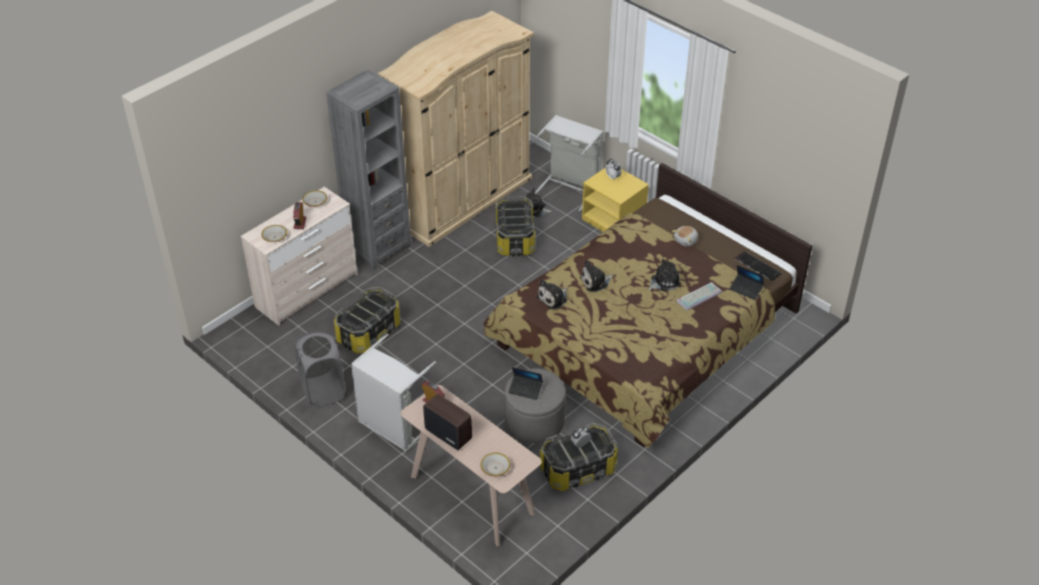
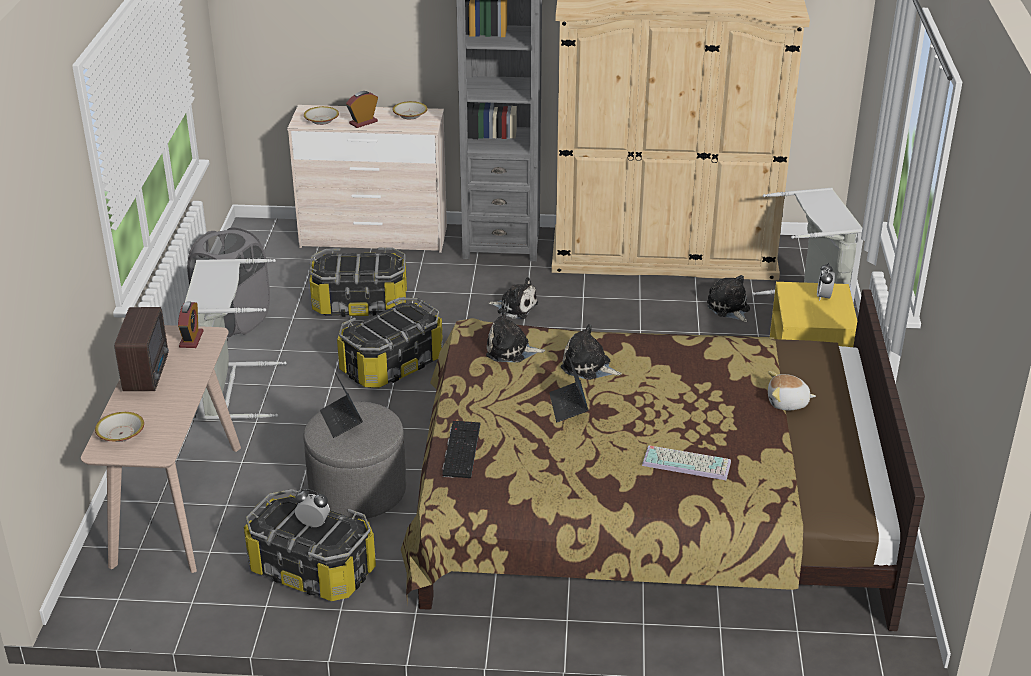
camera: 50 degrees right, 10 degrees down
(514, 239) = (655, 319): storage box -> storage box (391, 365)
(664, 281) = (671, 420): plush toy -> plush toy (515, 307)
(746, 289) = (767, 500): laptop -> laptop (568, 406)
(757, 266) = (837, 490): keyboard -> keyboard (460, 449)

